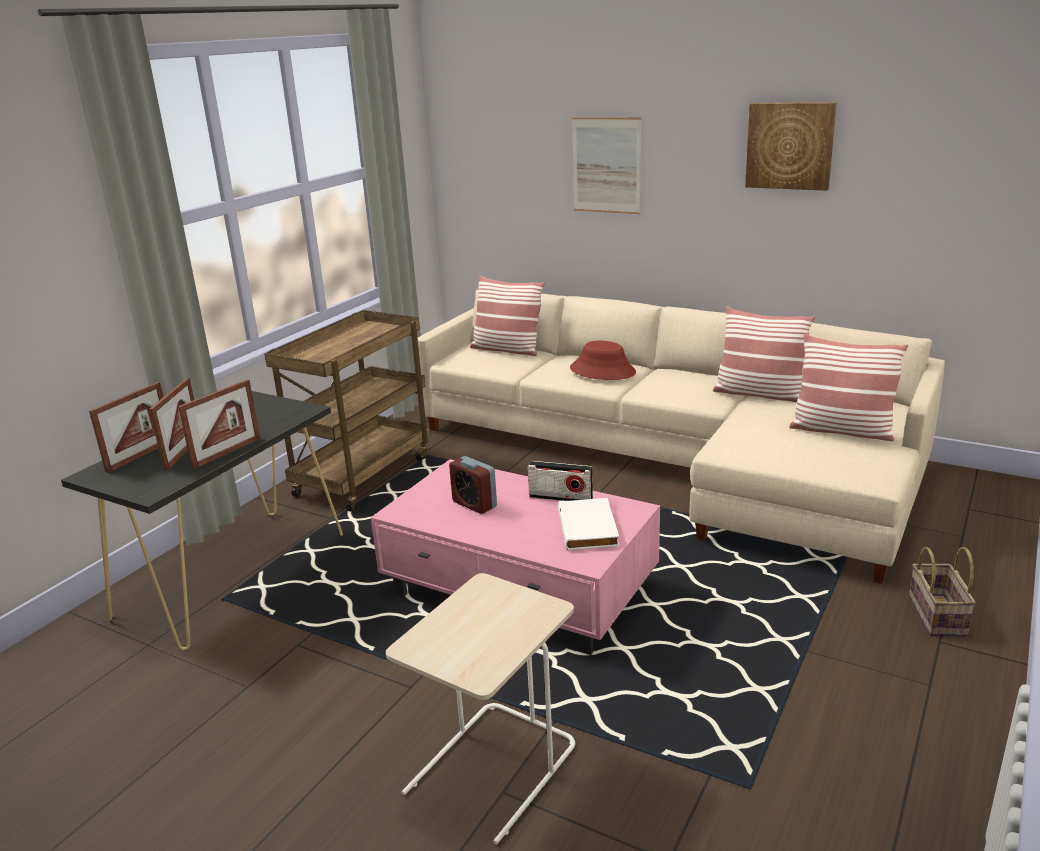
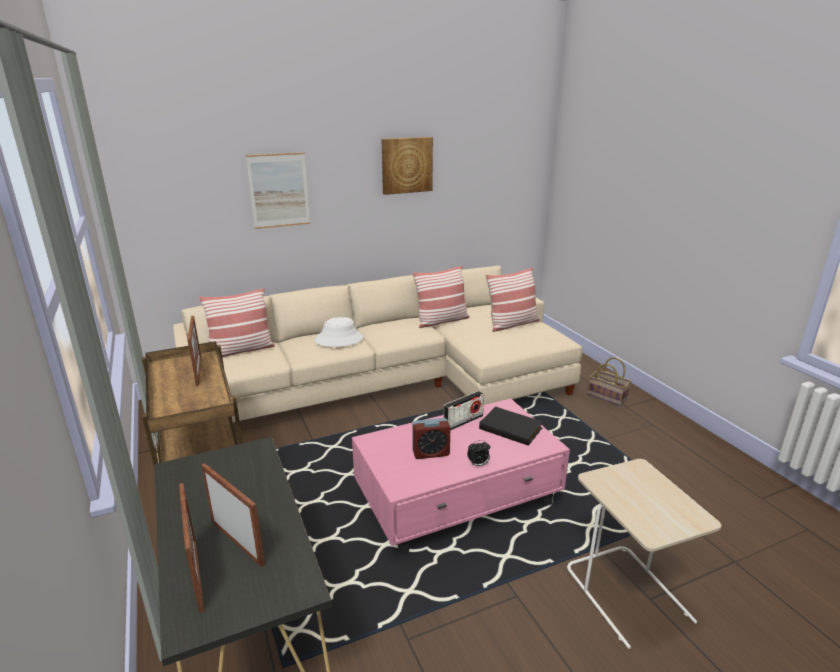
camera: 55 degrees left, 0 degrees up
(227, 453) = (280, 516): picture frame -> picture frame (198, 372)
(487, 535) = (478, 464): none -> alarm clock
(590, 528) = (511, 428): white book -> black book
(602, 371) = (339, 339): red hat -> white hat

